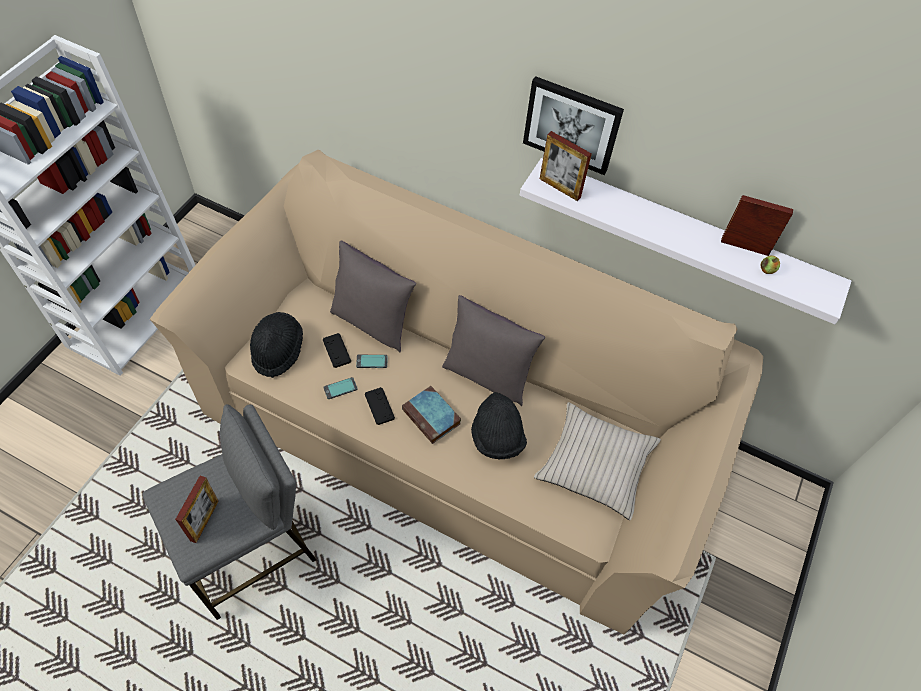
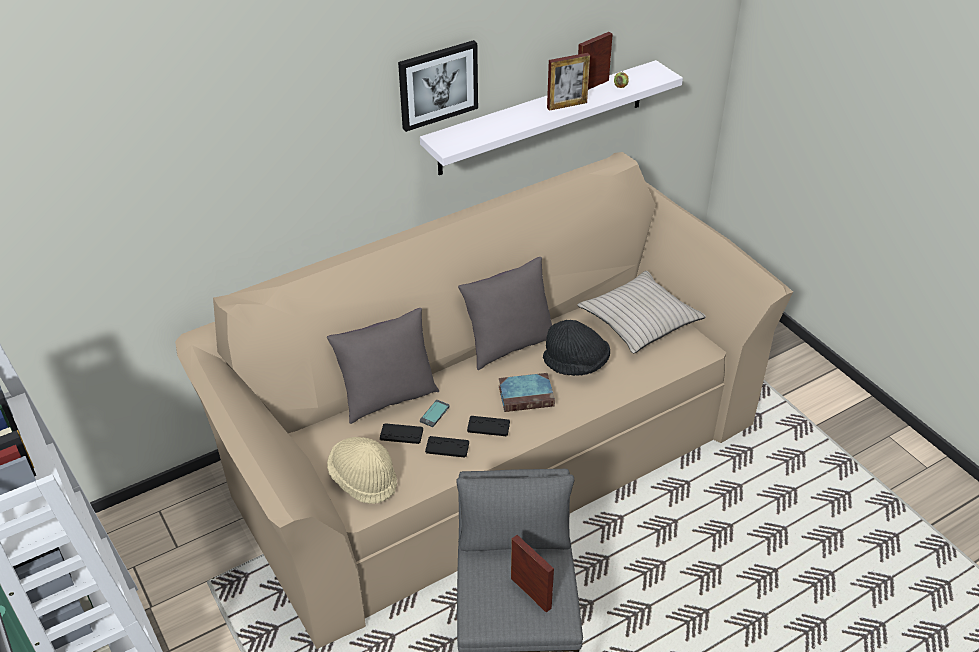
camera: 55 degrees left, 15 degrees down
(277, 351) = (364, 479): black hat -> beige hat
(340, 389) = (447, 447): phone -> black game controller
(560, 188) = (461, 139): picture frame -> picture frame (567, 105)

